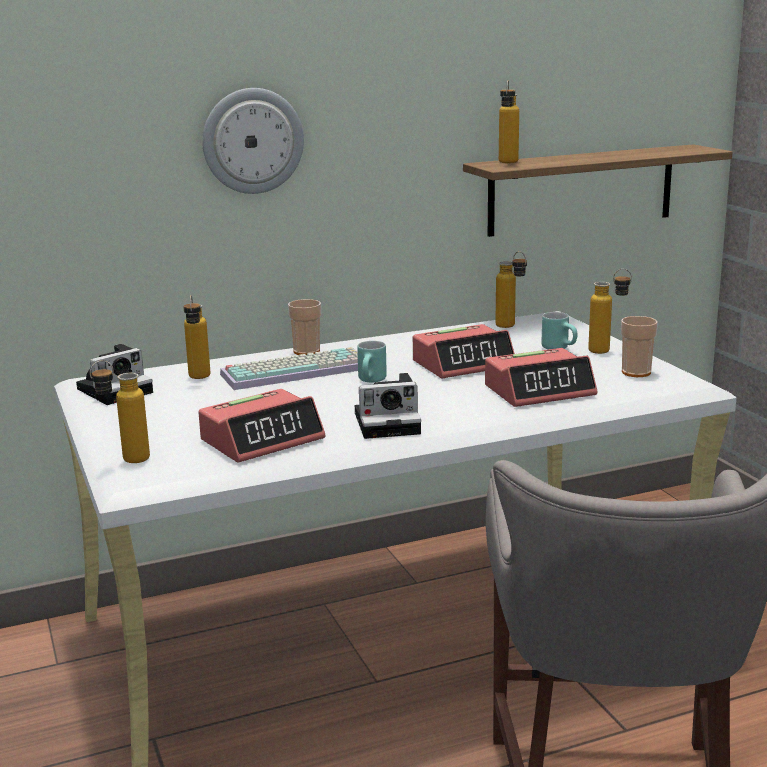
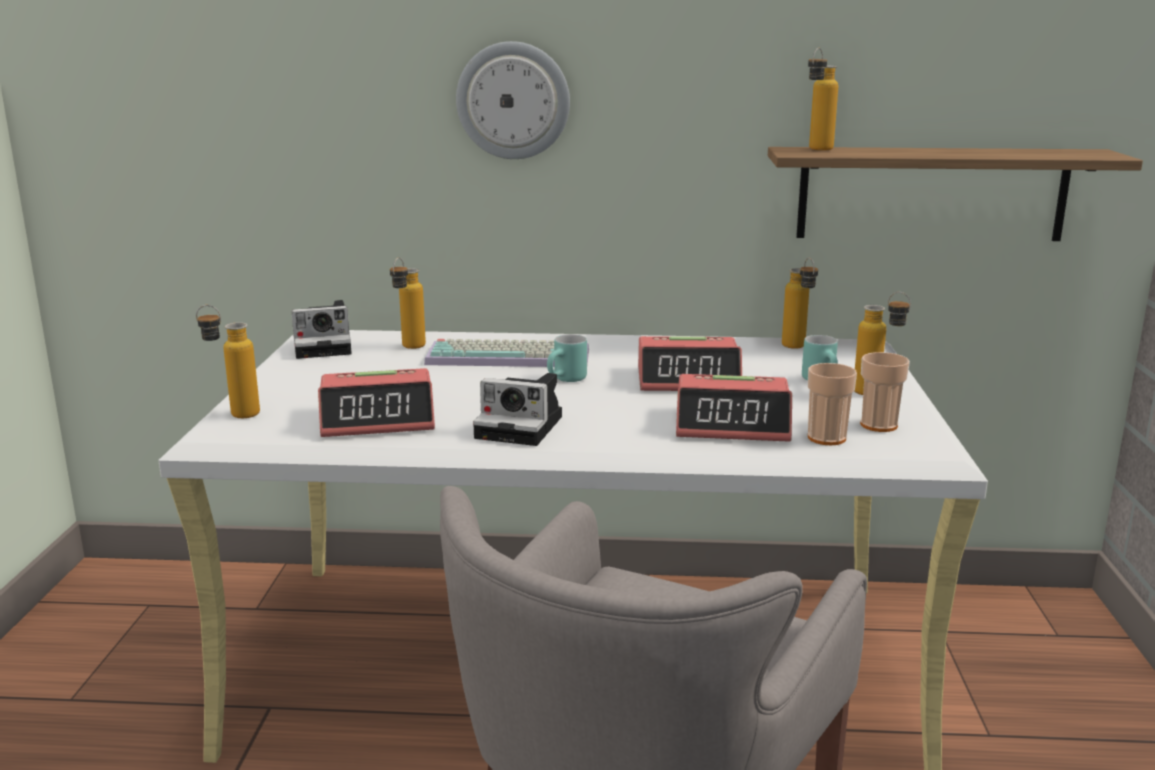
camera: 25 degrees right, 0 degrees up
(306, 351) = (546, 339): cup -> cup (826, 438)

